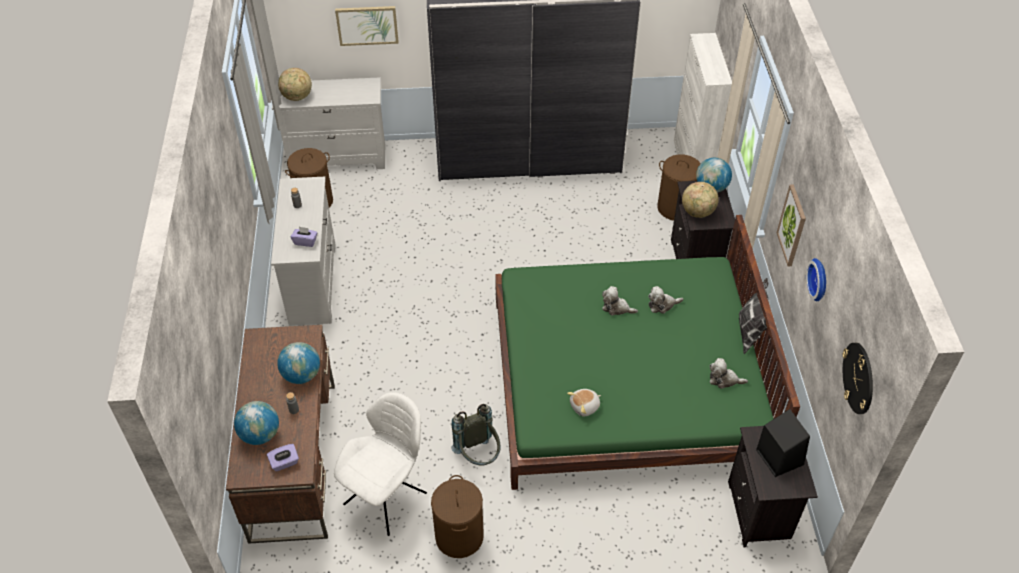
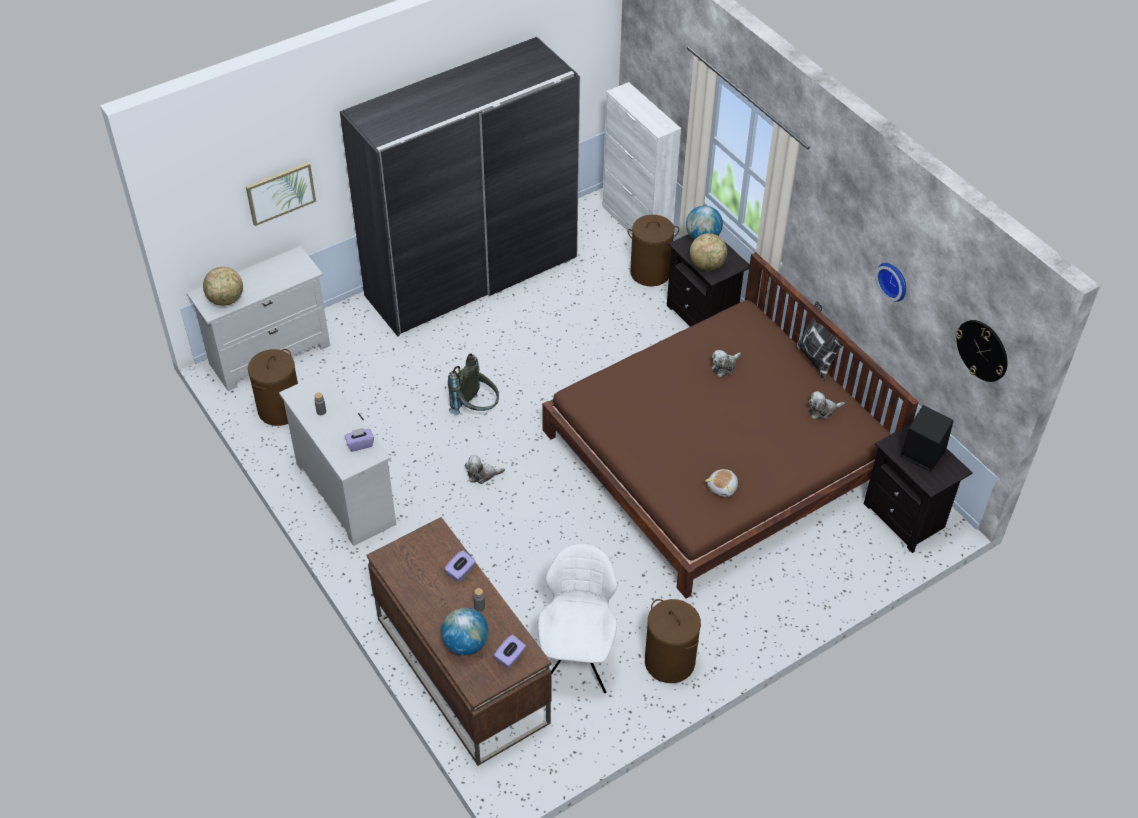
camera: 30 degrees left, 0 degrees up
(301, 375) = (460, 572): globe -> purple tissue box
(478, 456) = (634, 583): grey backpack -> grey backpack (476, 409)
(616, 308) = (686, 386): plush toy -> plush toy (482, 474)
(627, 379) = (718, 453): green bed -> brown bed
(792, 225) = (831, 242): picture -> none

